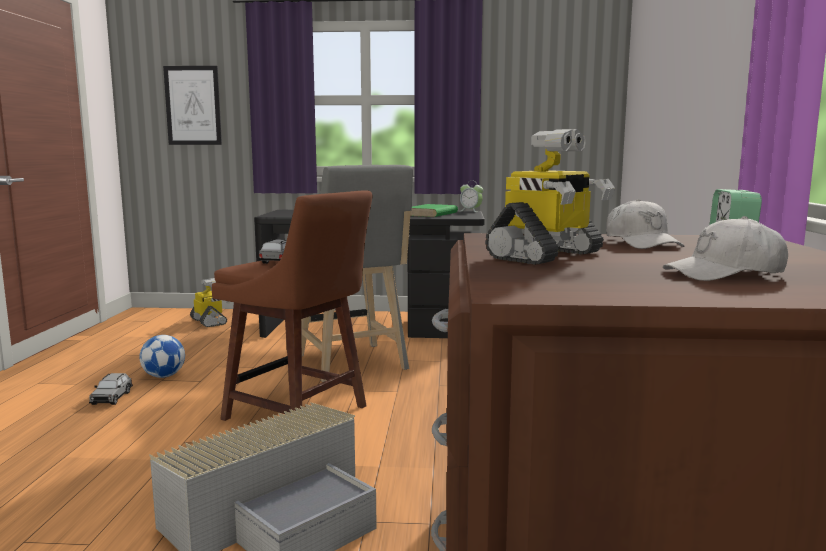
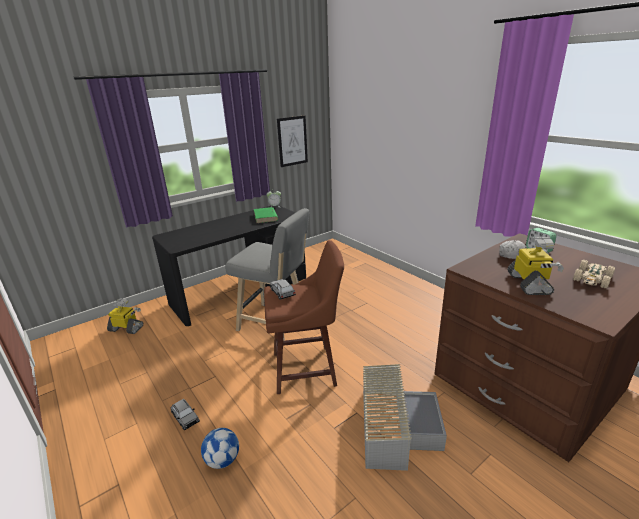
camera: 40 degrees left, 15 degrees up
(164, 376) = (185, 385): football -> football (222, 460)
(193, 105) = (48, 169): picture -> picture (292, 141)
(725, 274) = (592, 279): white cap -> beige toy car

